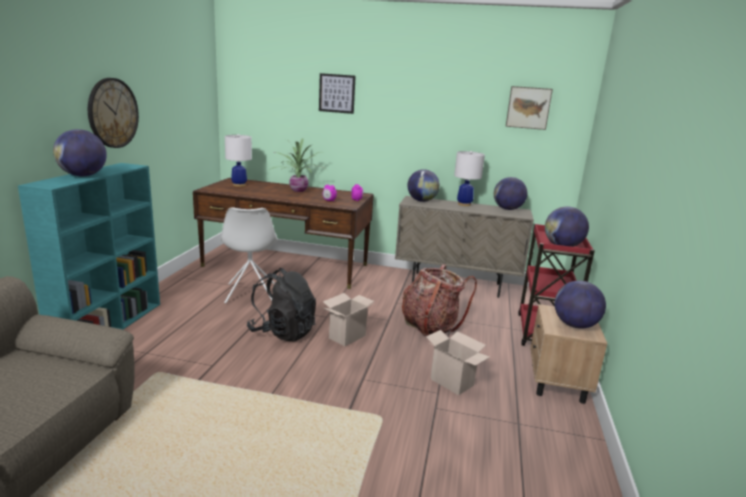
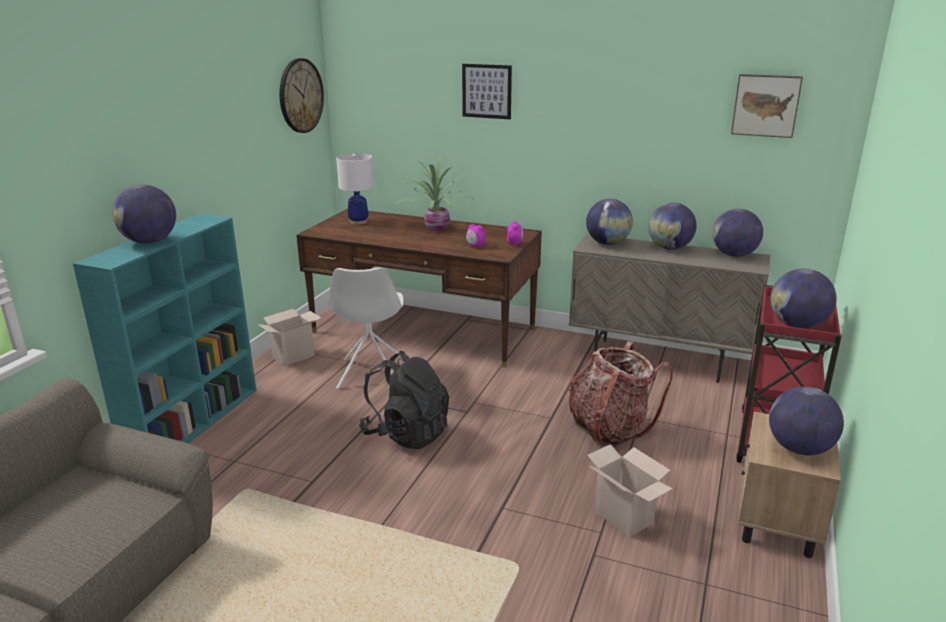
camera: 10 degrees right, 5 degrees up
(113, 113) = (185, 150): wall clock -> wall clock (300, 96)
(347, 336) = (491, 442): cardboard box -> cardboard box (294, 356)
(464, 204) = (669, 248): white table lamp -> globe

